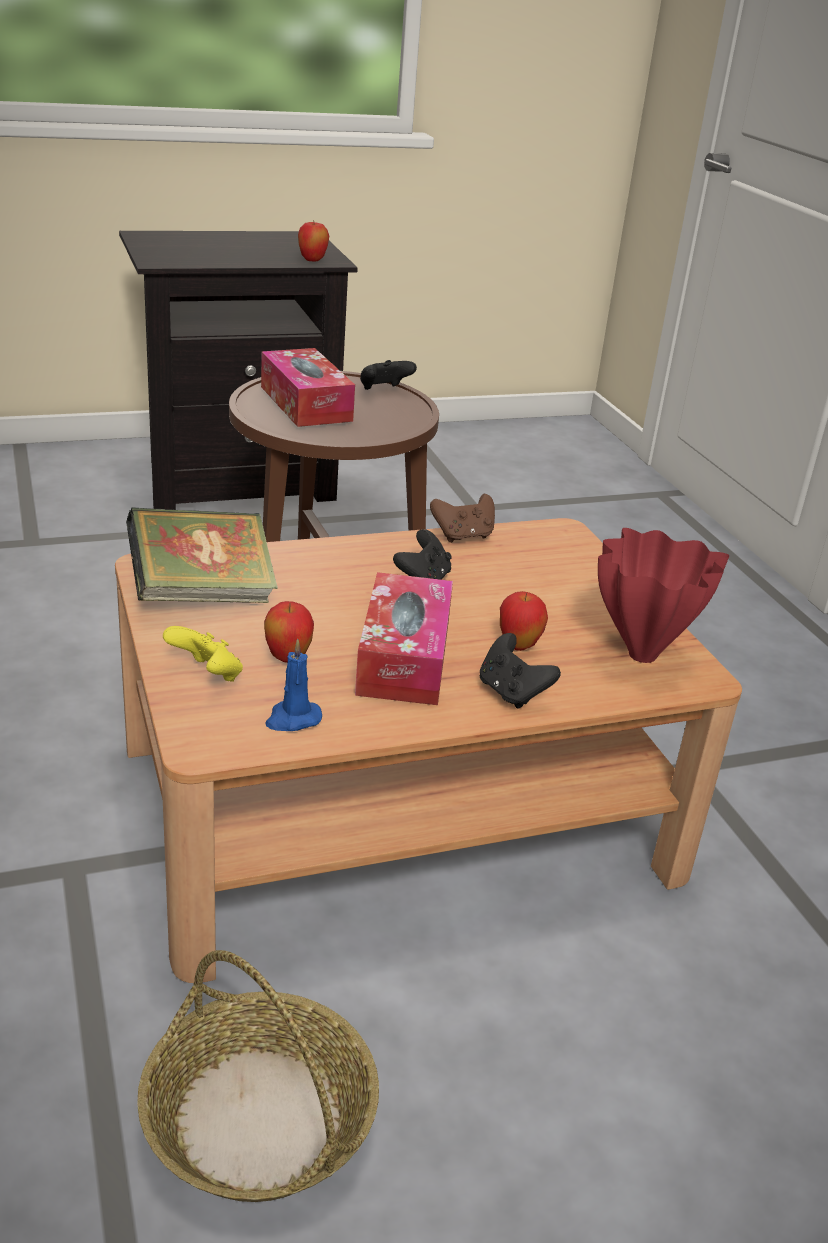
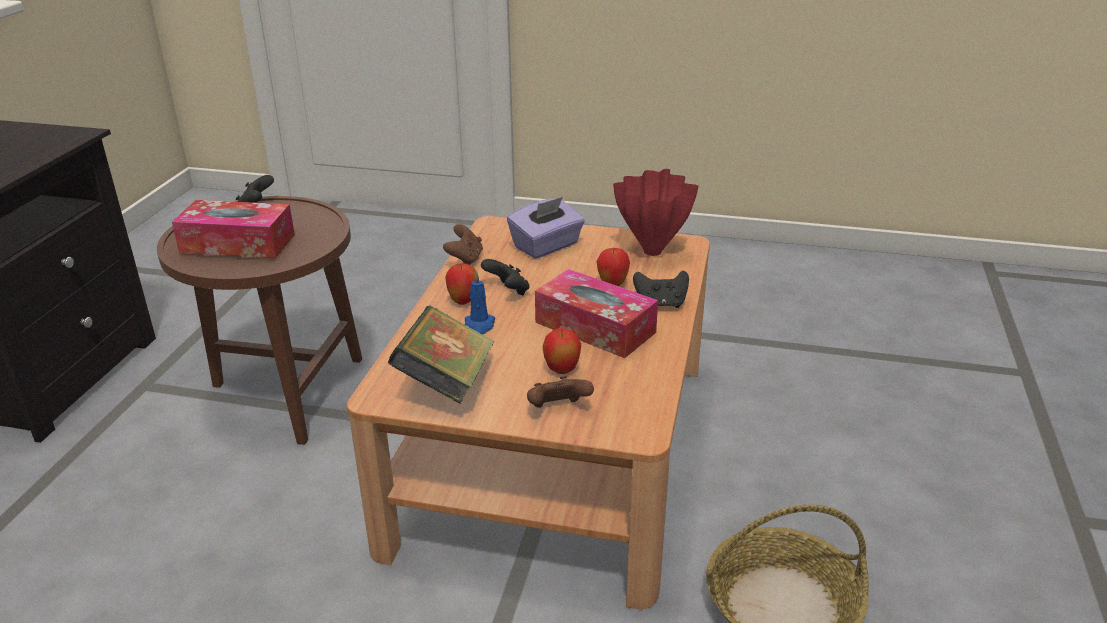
camera: 55 degrees left, 0 degrees up
(207, 675) = (558, 409): yellow game controller -> brown game controller
(292, 719) = (635, 389): blue candle -> blue candle (479, 325)
(312, 260) = (66, 140): apple -> apple (463, 301)
(557, 577) = (546, 246): none -> purple tissue box

